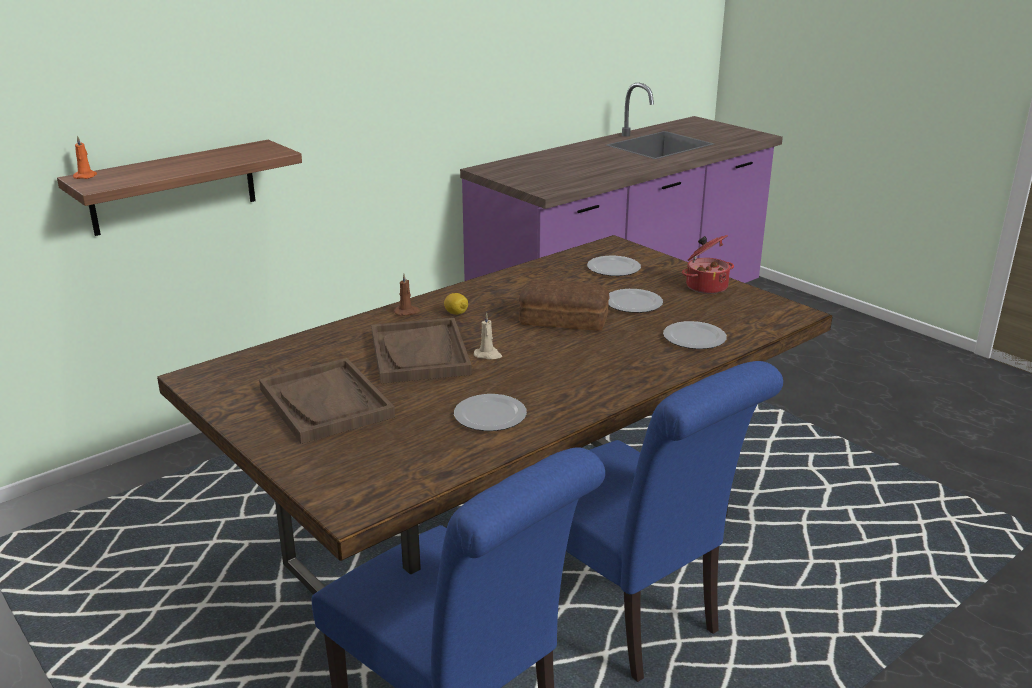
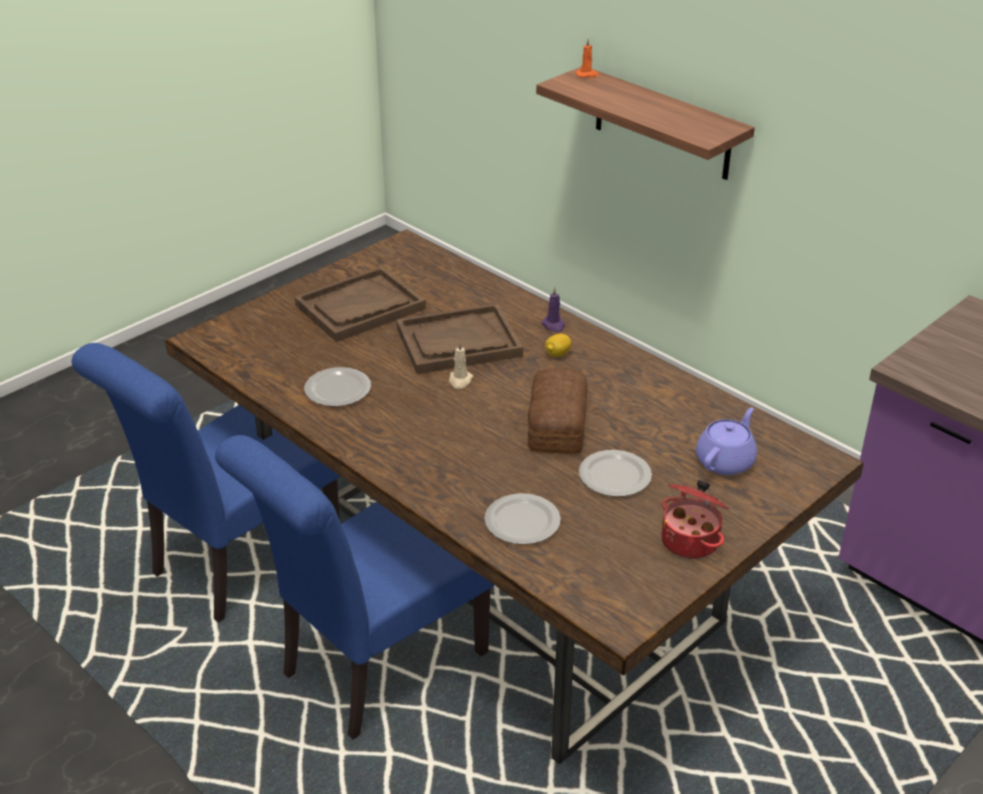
camera: 85 degrees right, 10 degrees up
(407, 312) = (553, 325): brown candle -> purple candle
(613, 269) = (726, 461): plate -> purple teapot

